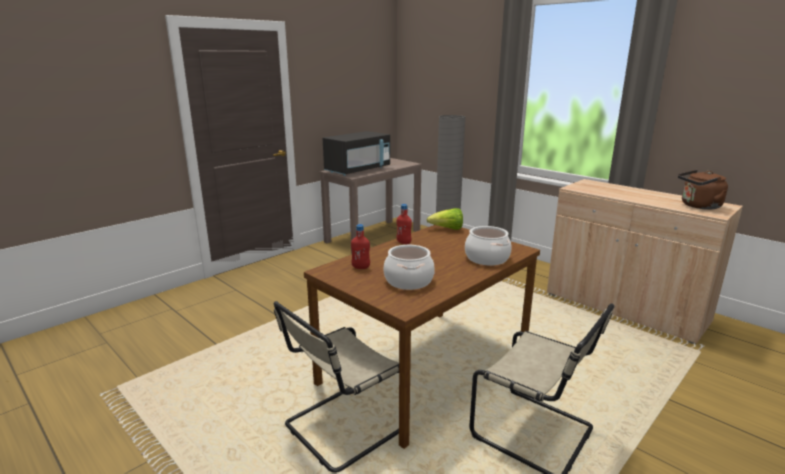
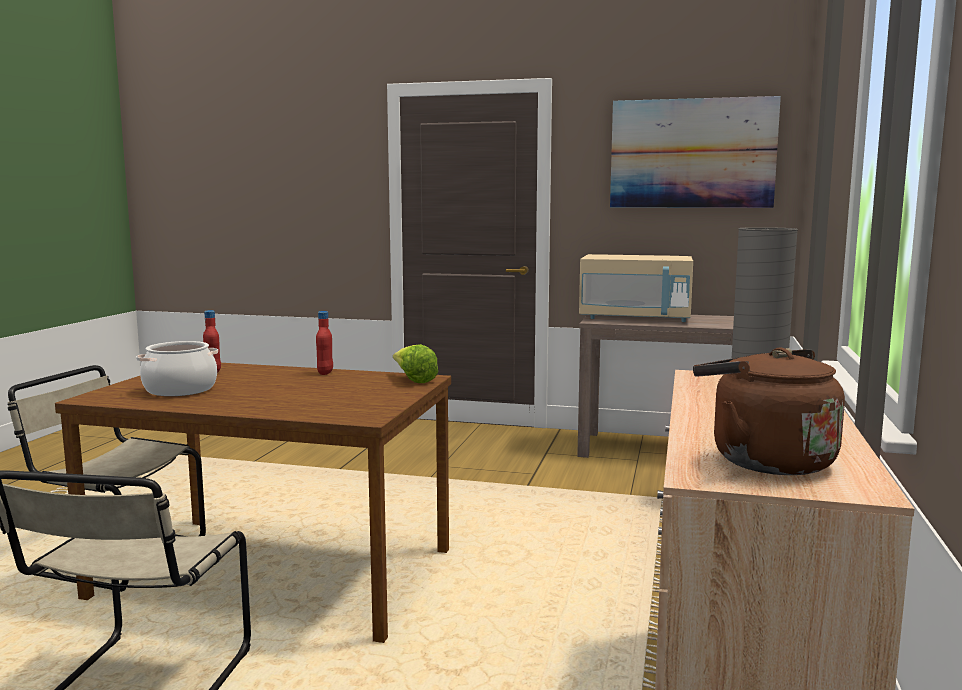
camera: 60 degrees right, 10 degrees down
(356, 73) = (692, 154): none -> picture
(358, 170) = (635, 318): black microwave -> beige microwave
(487, 258) = (300, 407): cooking pot -> none

